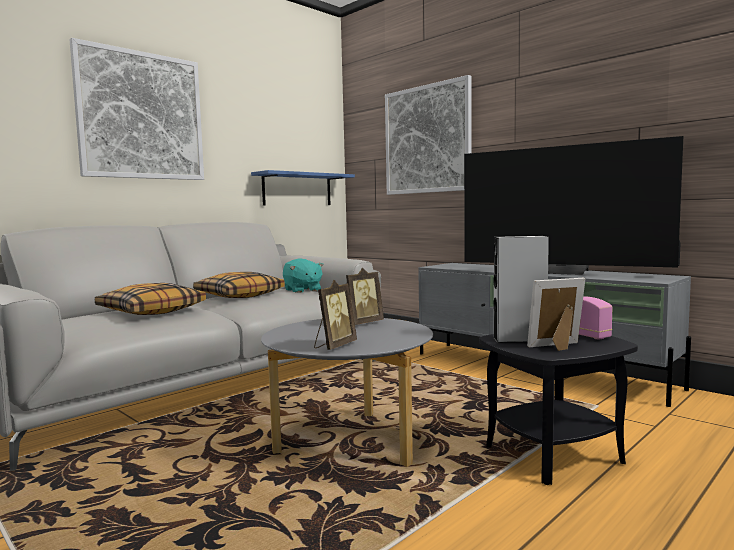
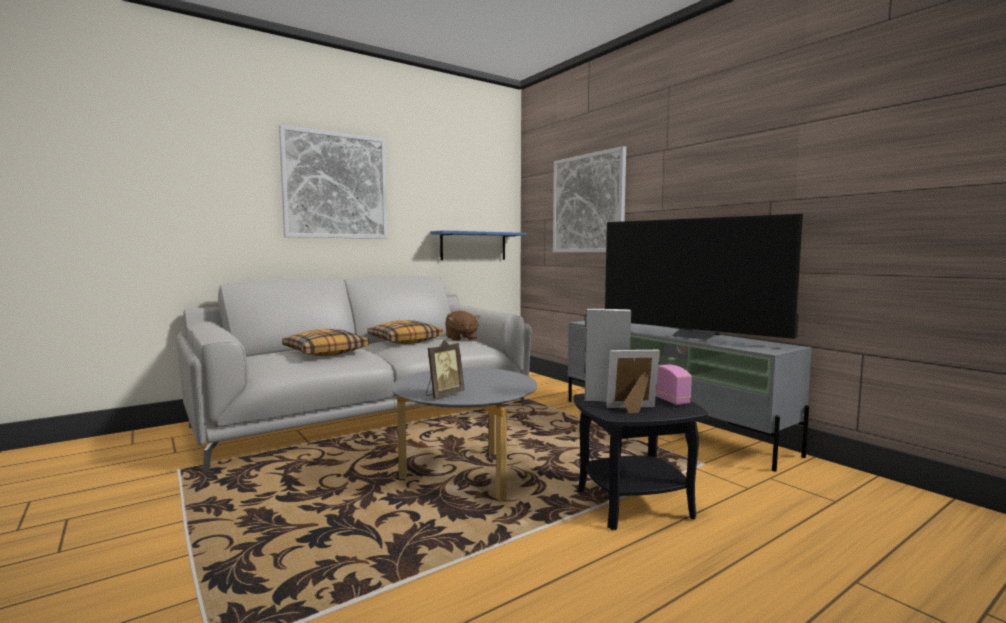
camera: 10 degrees right, 0 degrees up
(302, 290) = (461, 338): turquoise plush toy -> brown plush toy
(363, 323) = (485, 374): picture frame -> none

